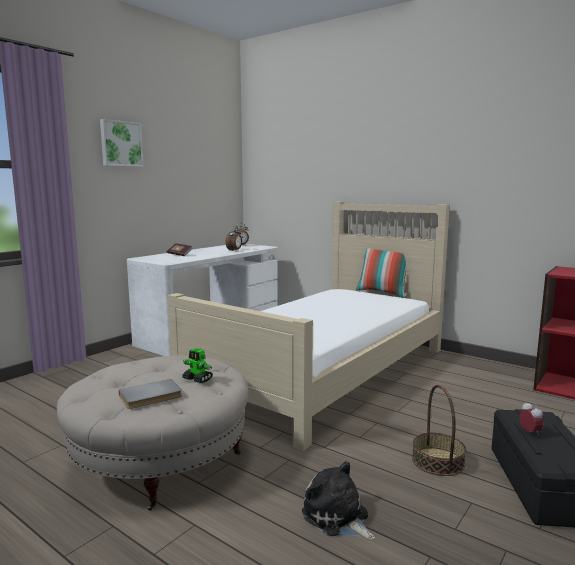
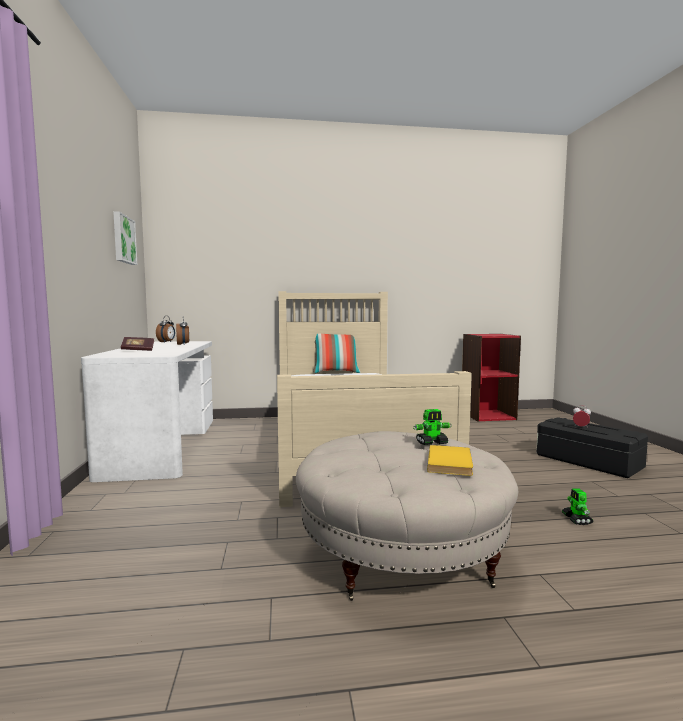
camera: 45 degrees left, 5 degrees down
(120, 144) = (65, 194): picture -> picture (123, 239)
(151, 396) = (452, 463): grey book -> yellow book
(337, 517) = (577, 520): plush toy -> toy robot
(438, 461) = (533, 469): basket -> none

